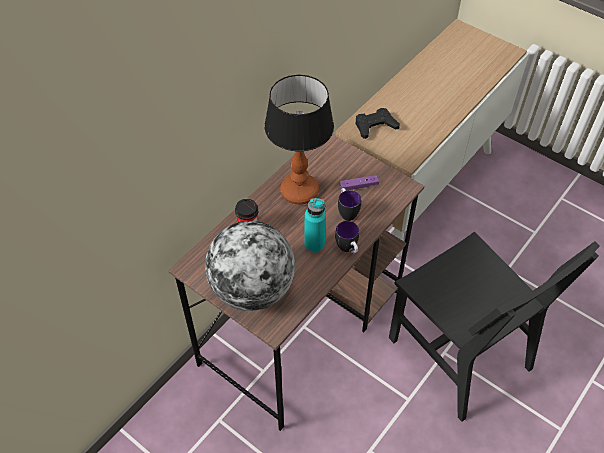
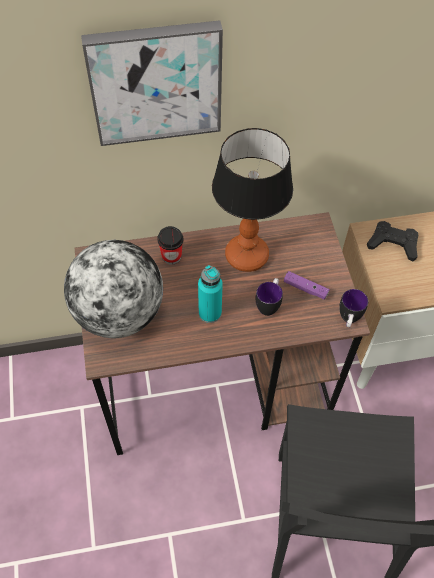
camera: 40 degrees right, 5 degrees up
(205, 79) = (155, 82): none -> picture
(348, 249) = (234, 340): mug -> mug (348, 320)

